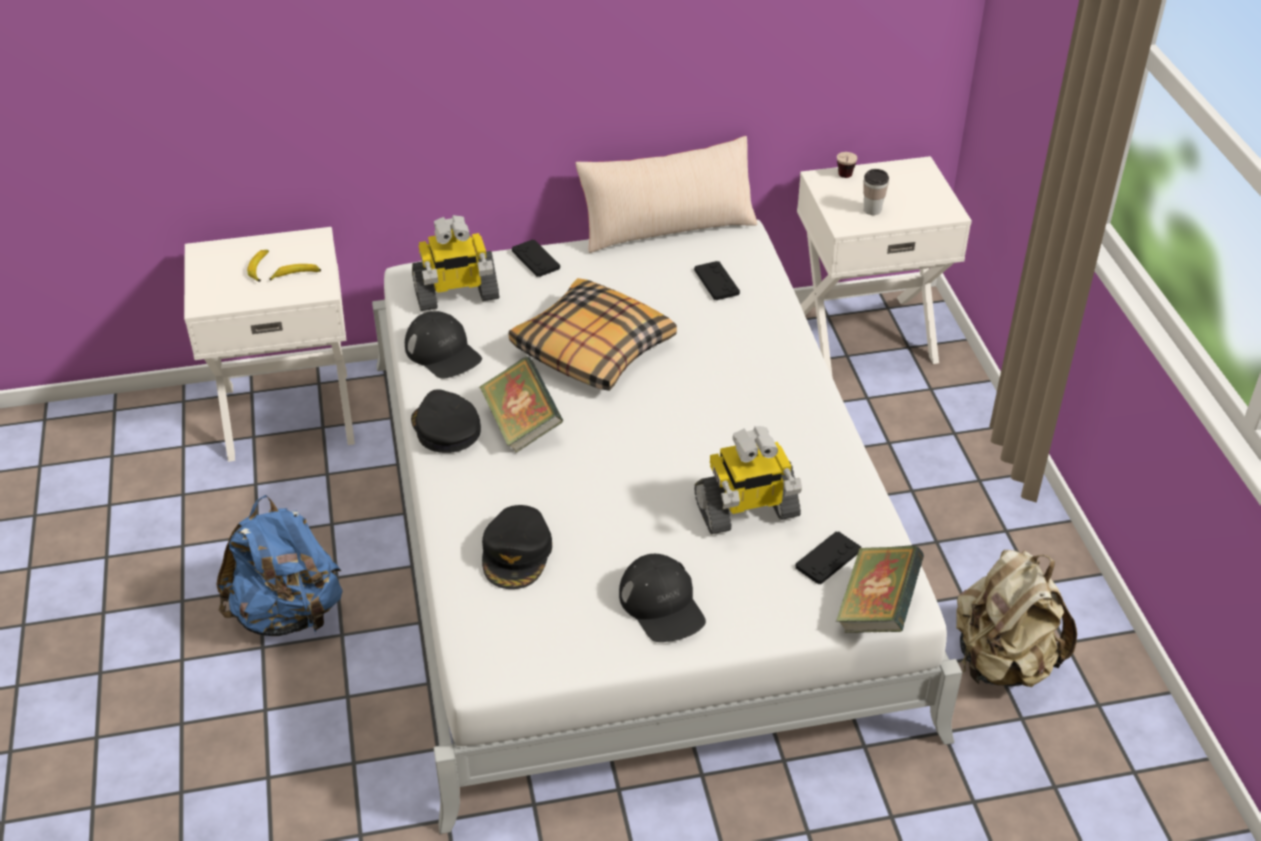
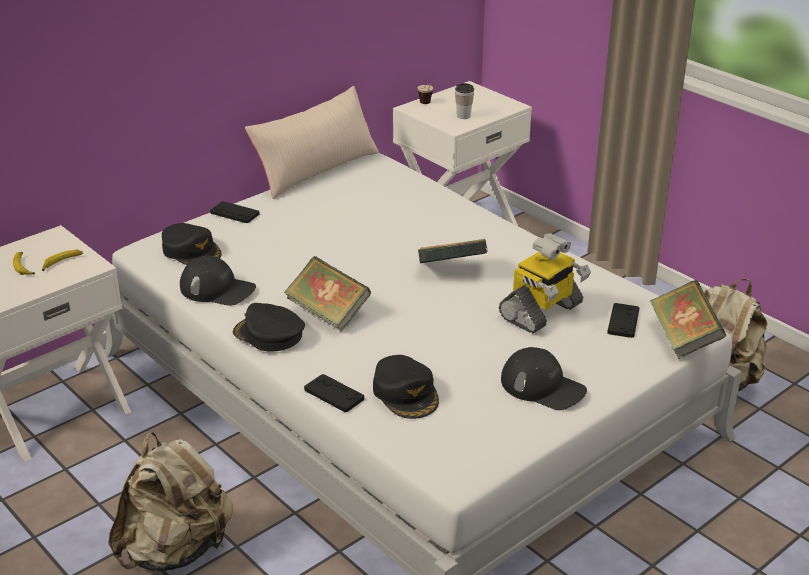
camera: 30 degrees left, 10 degrees down
(288, 613) = (176, 549): blue backpack -> beige backpack
(456, 294) = (192, 251): toy robot -> black cap
(592, 349) = (334, 253): pillow -> none
(697, 417) = (452, 270): none -> book
(716, 282) = (386, 189): black game controller -> black game controller (334, 394)

